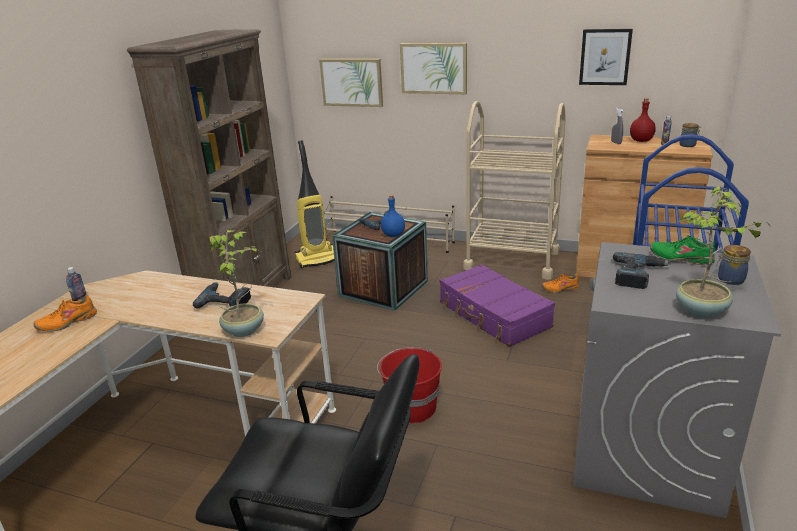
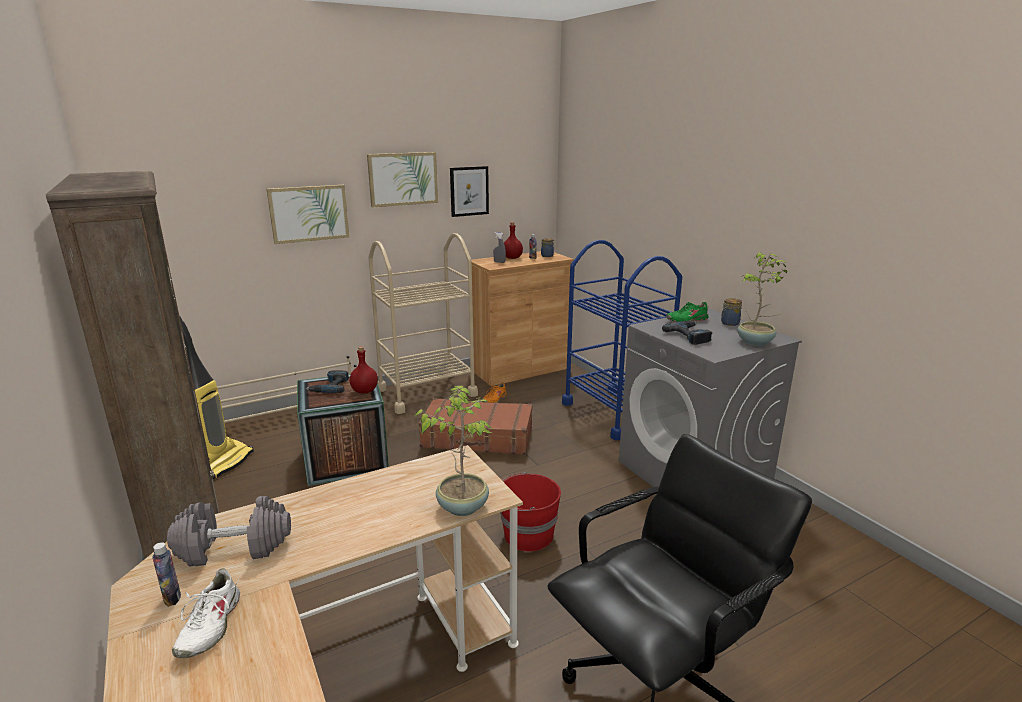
camera: 50 degrees left, 5 degrees down
(67, 322) = (209, 626): orange shoe -> white shoe
(133, 292) = (235, 547): none -> grey dumbbell
(225, 300) = (380, 495): power drill -> none
(352, 82) = (203, 239): picture -> picture (403, 179)
(393, 235) = (365, 391): blue bottle -> red bottle
(493, 315) = (477, 438): purple suitcase -> brown suitcase

